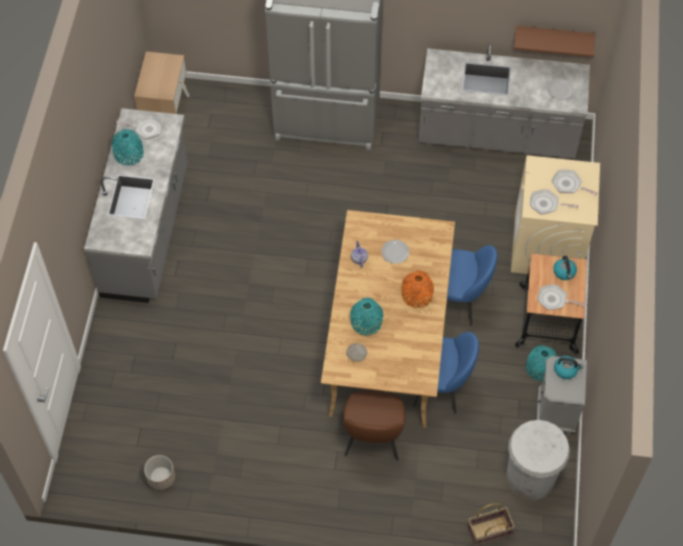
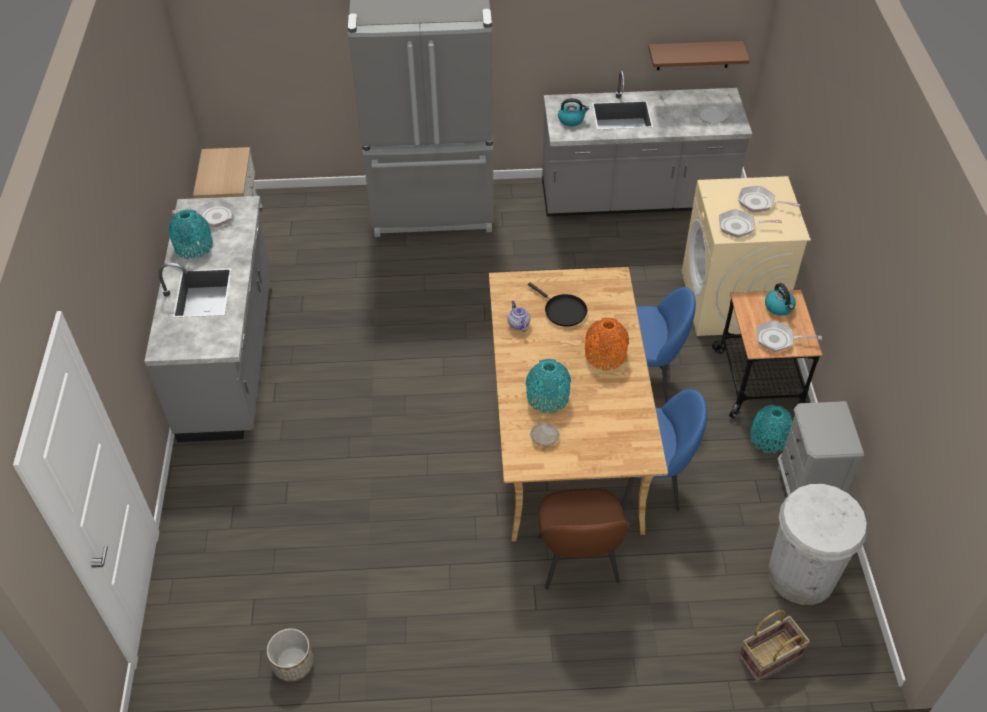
camera: 10 degrees left, 10 degrees down
(395, 252) = (563, 311): plate -> black frying pan
(566, 370) = (824, 416): kettle -> kettle (571, 120)

